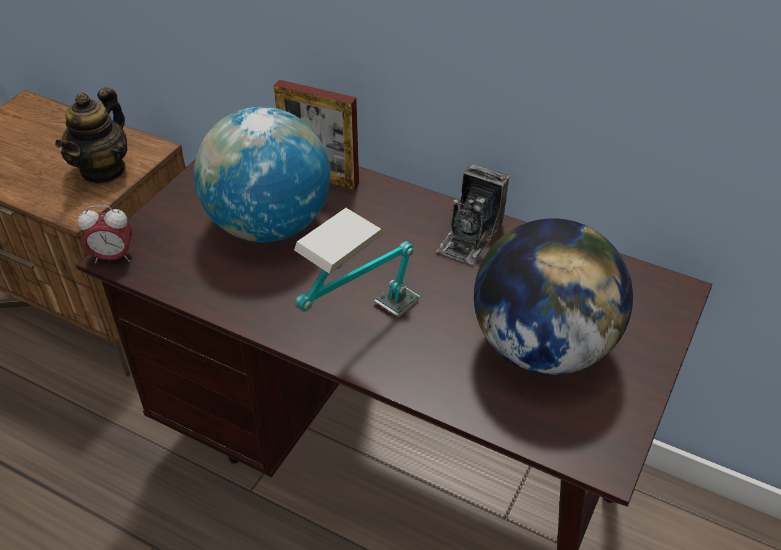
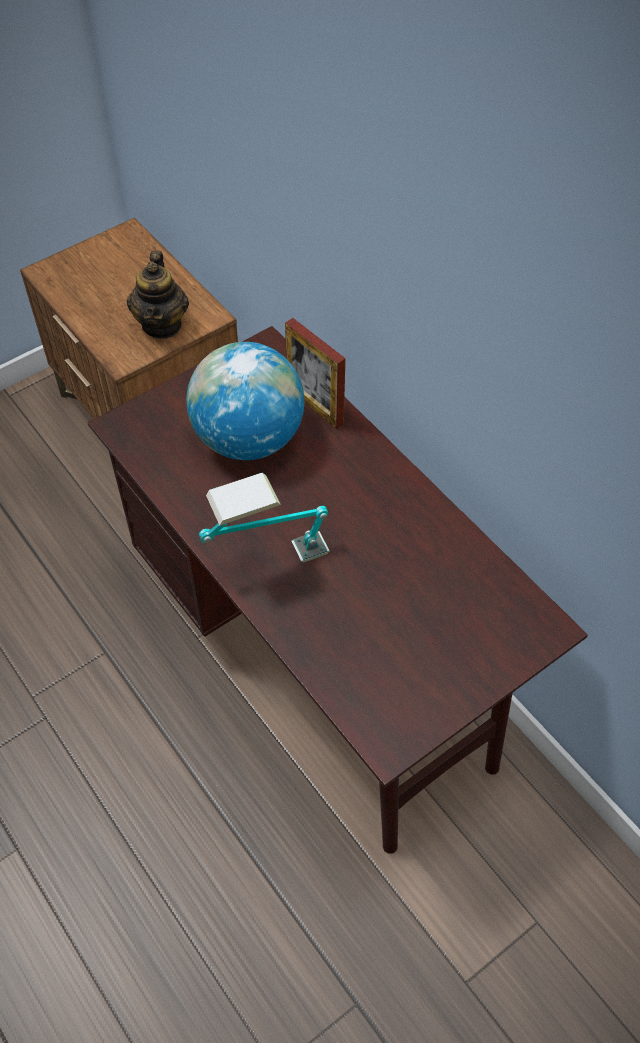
camera: 25 degrees right, 10 degrees up
(103, 170) = (162, 324): teapot -> teapot turned 45 degrees counterclockwise
(113, 257) = (117, 425): alarm clock -> none
(470, 236) = (406, 510): camera -> none
(542, 347) = (401, 633): globe -> none

